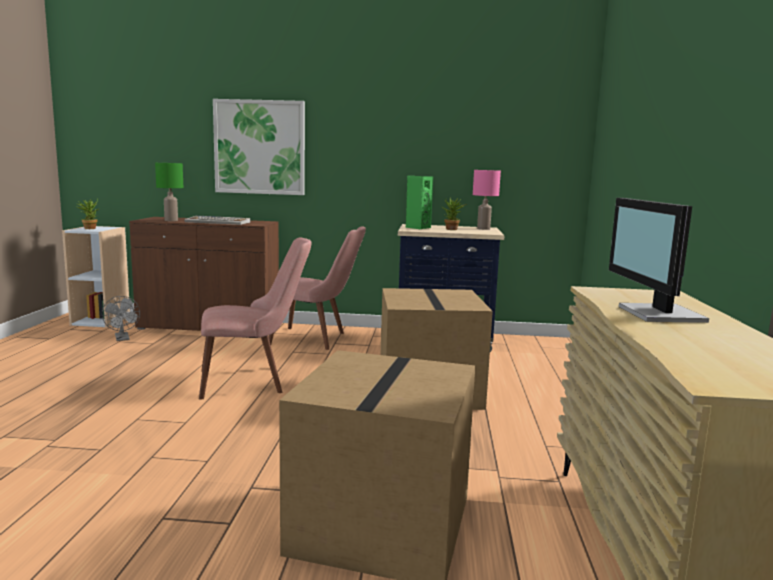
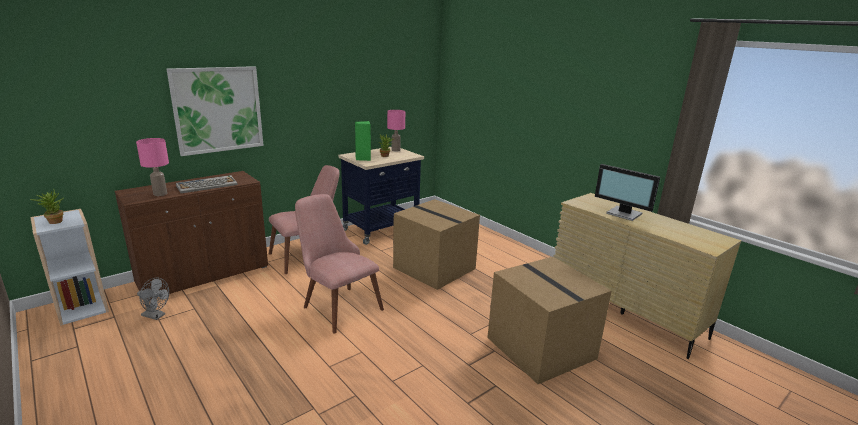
camera: 45 degrees left, 10 degrees up
(170, 220) = (159, 194): green table lamp -> pink table lamp
(254, 380) = (336, 304): pink chair -> pink chair turned 75 degrees counterclockwise

